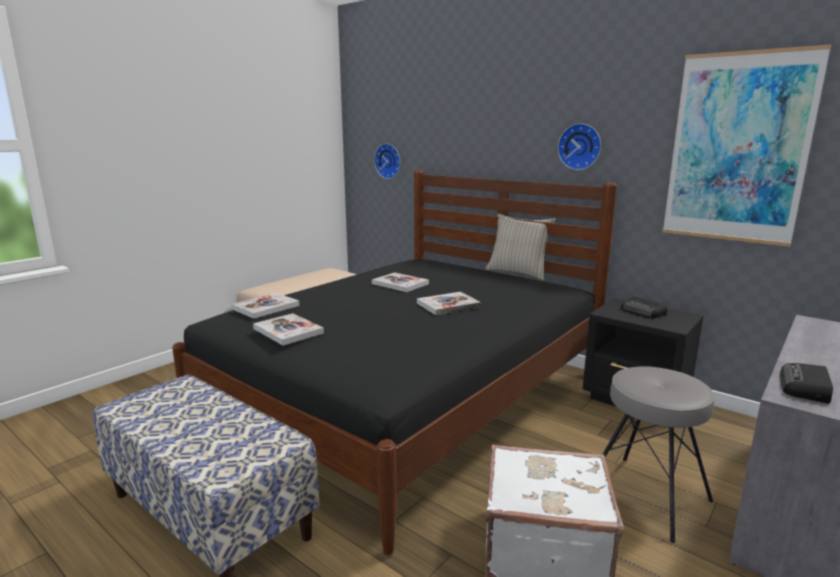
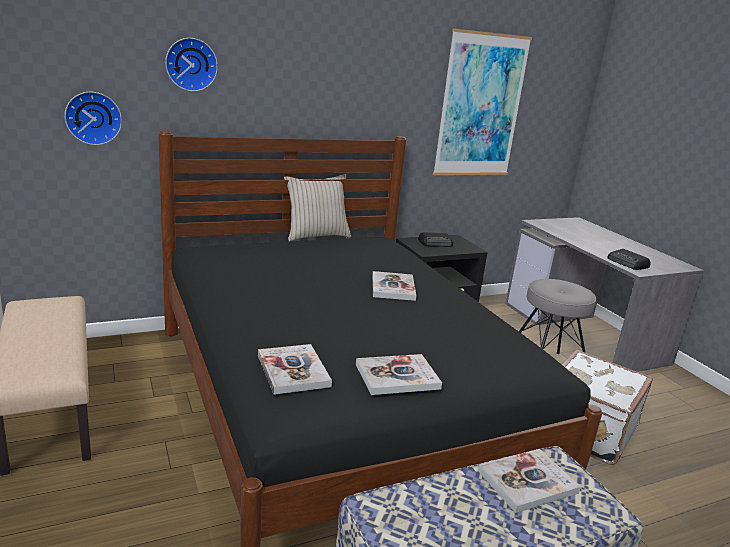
camera: 65 degrees left, 5 degrees up
(400, 284) = (298, 284): book -> book (527, 482)
(580, 146) = (367, 102): wall clock -> wall clock (191, 64)

